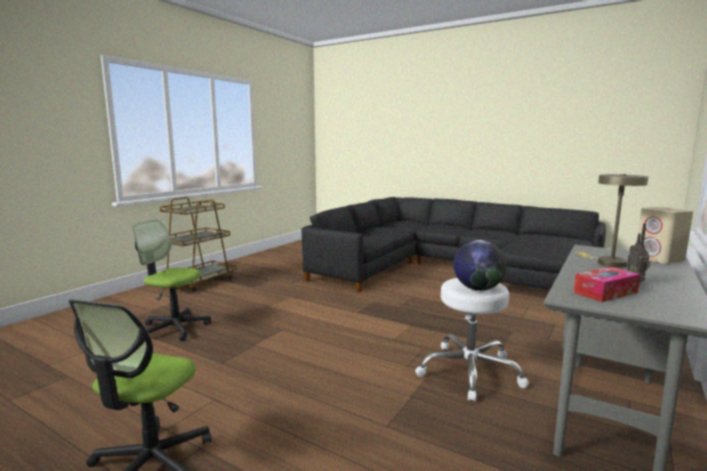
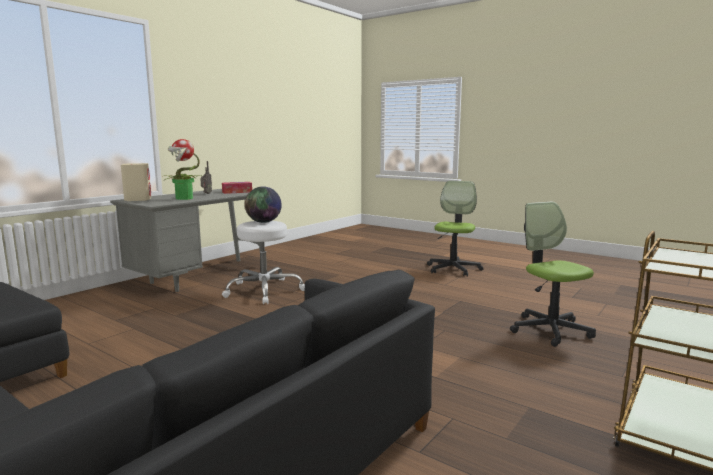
camera: 175 degrees left, 0 degrees up
(174, 328) = (550, 330): office chair -> office chair turned 135 degrees counterclockwise
(607, 263) = (183, 198): beige table lamp -> potted plant

